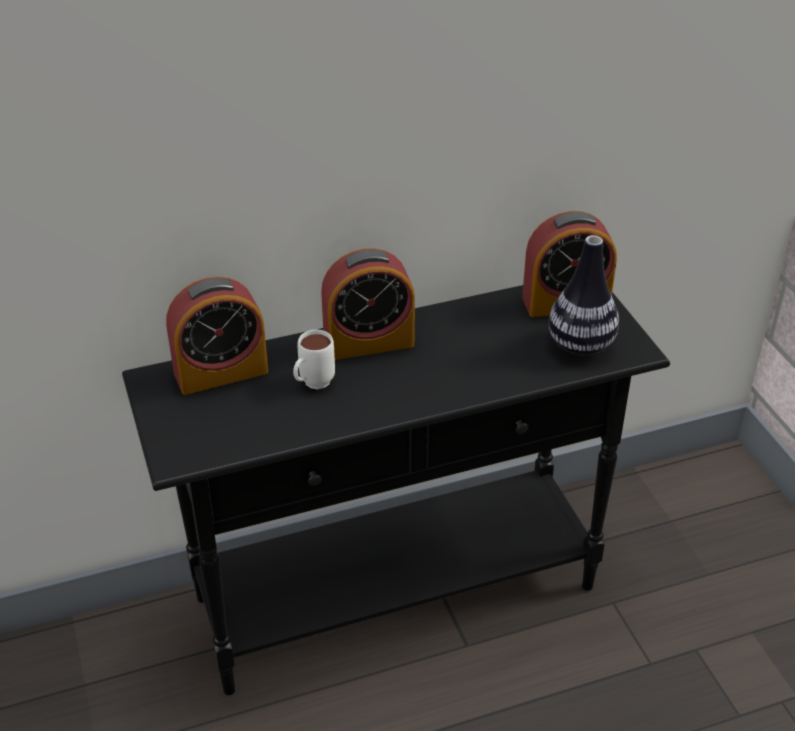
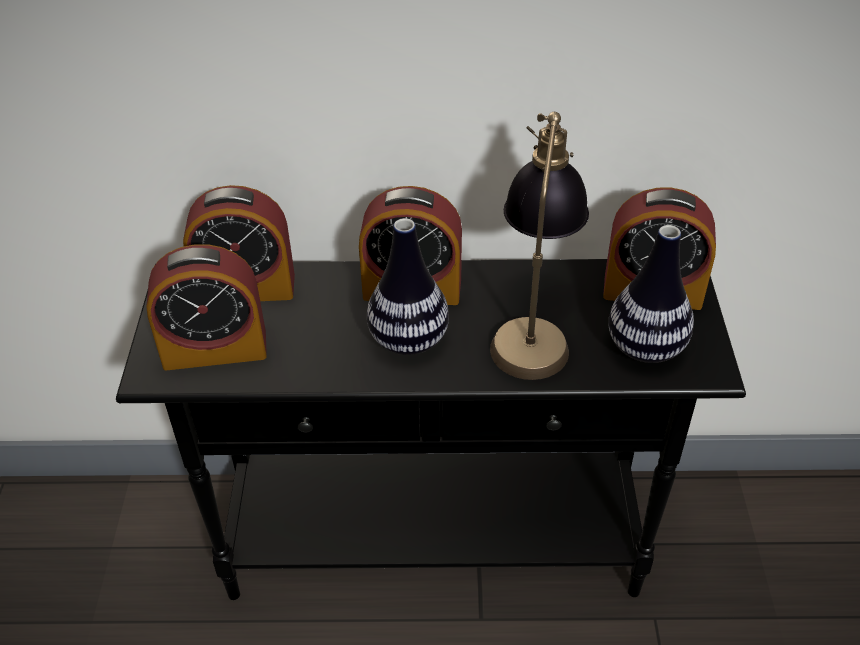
camera: 20 degrees right, 5 degrees up
(222, 426) = (215, 349): none -> alarm clock
(312, 385) = (329, 324): white mug -> none
(387, 382) = (408, 340): none -> vase
(484, 349) = (533, 325): none -> table lamp

